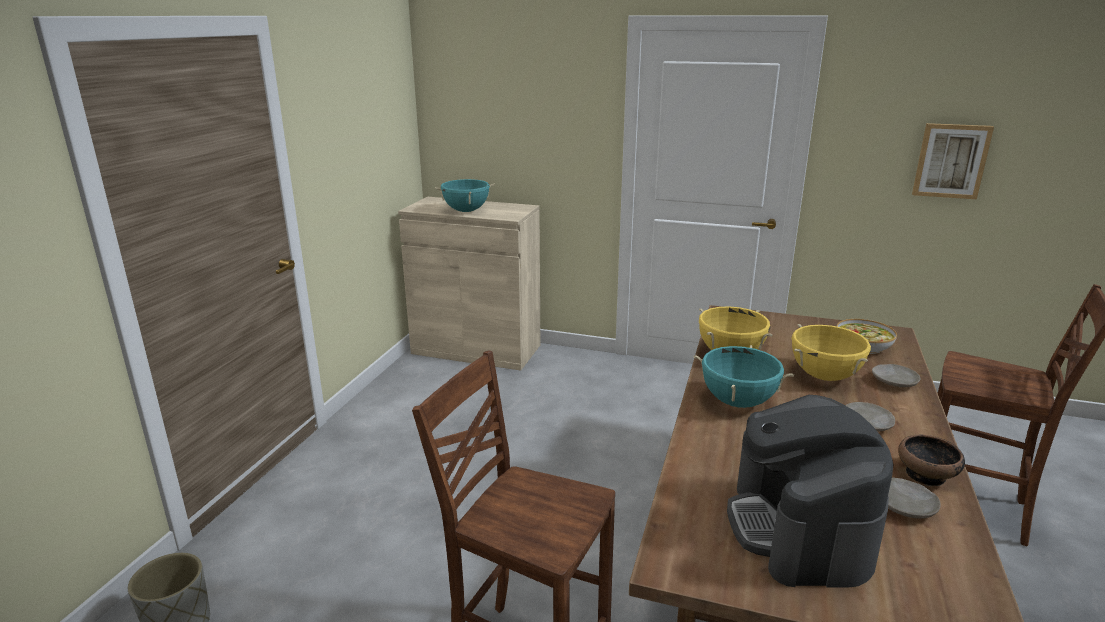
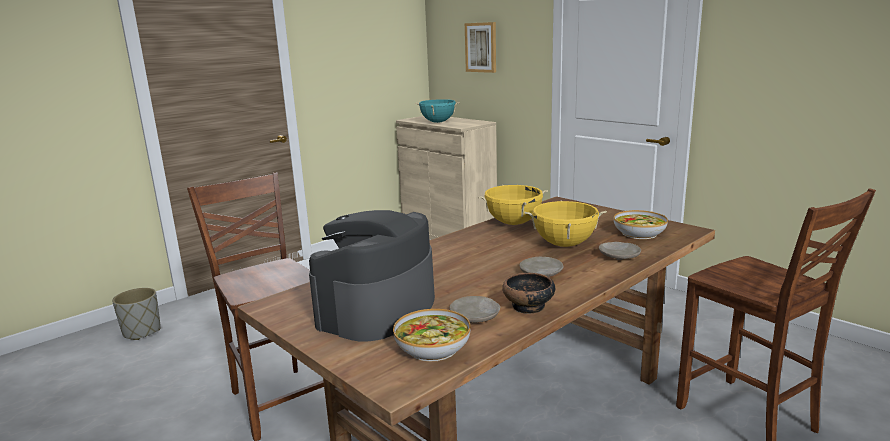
camera: 30 degrees right, 5 degrees down
(737, 402) = (466, 246): turquoise cooking pot -> none
(937, 566) = (432, 347): none -> bowl
(951, 161) = (830, 79): picture -> picture (481, 47)

